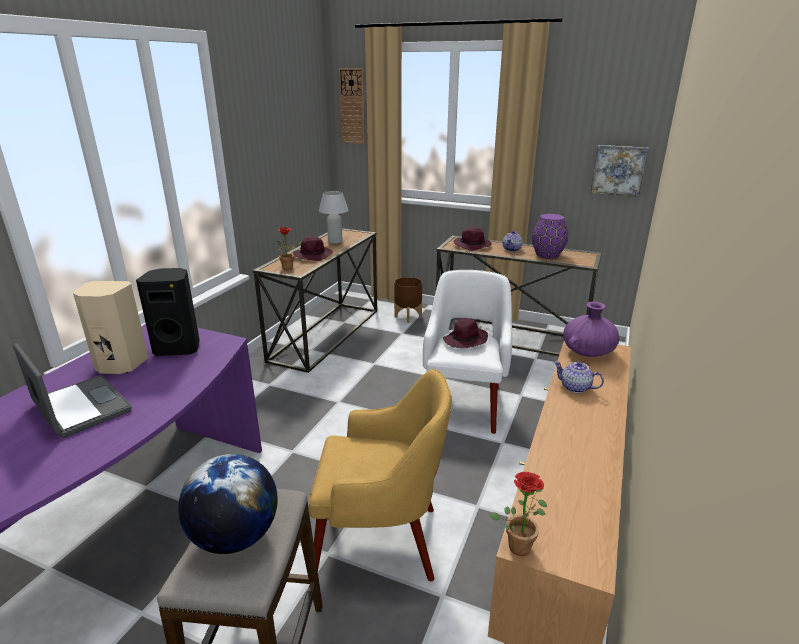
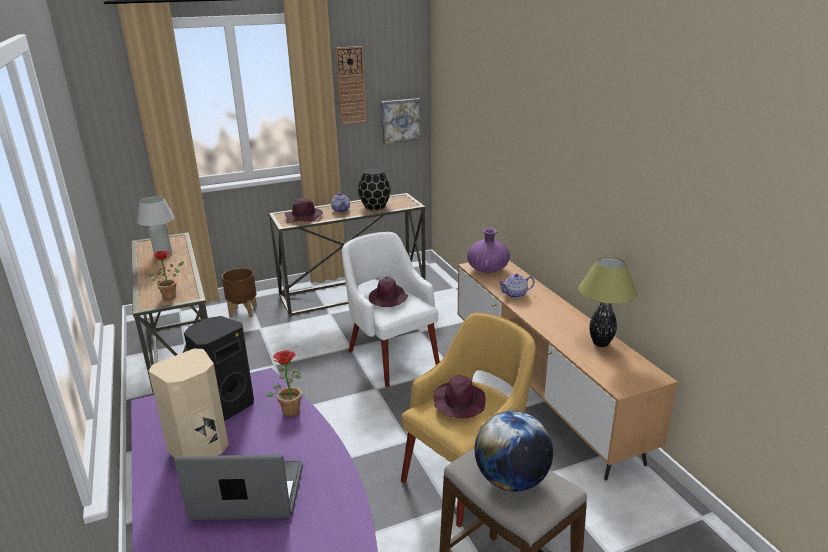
camera: 45 degrees left, 0 degrees up
(313, 255) = (171, 275): purple hat -> purple hat (459, 403)
(352, 106) = (107, 94): wall clock -> wall clock (351, 85)
(520, 543) = (618, 387): potted plant -> potted plant (290, 409)
(547, 255) = (375, 206): purple vase -> black vase
(586, 486) = (600, 343): none -> table lamp

